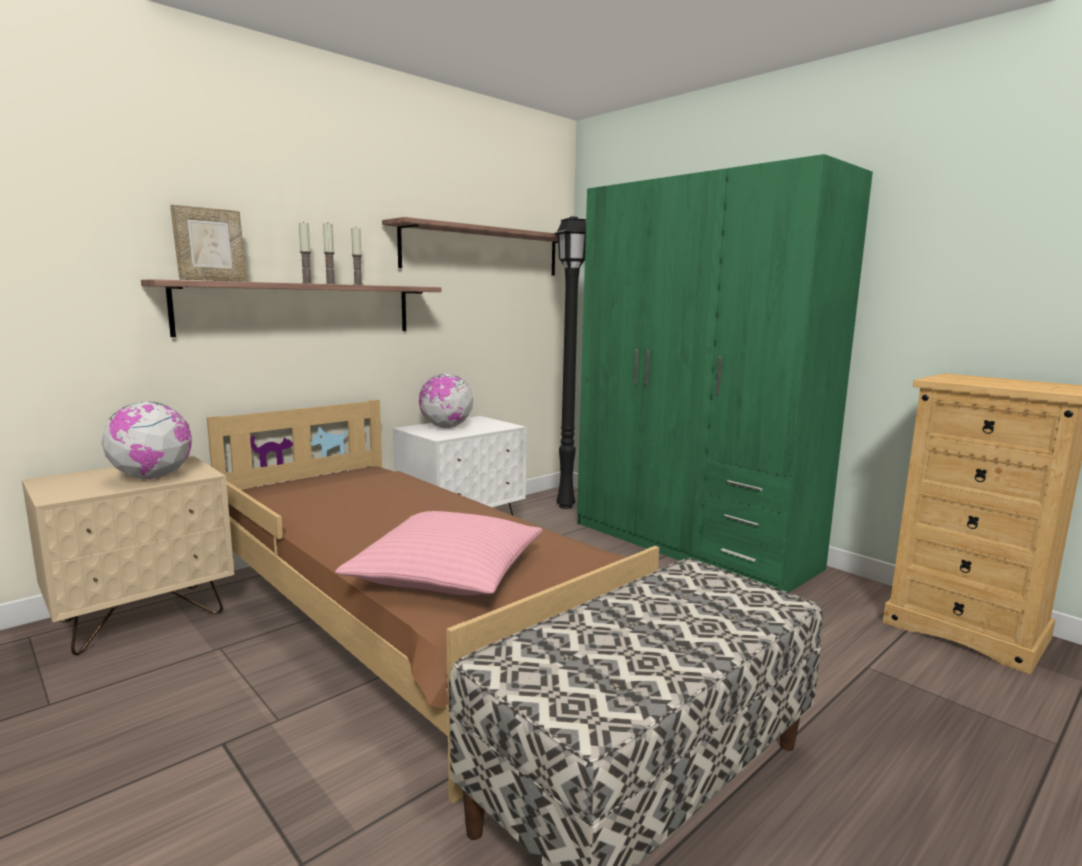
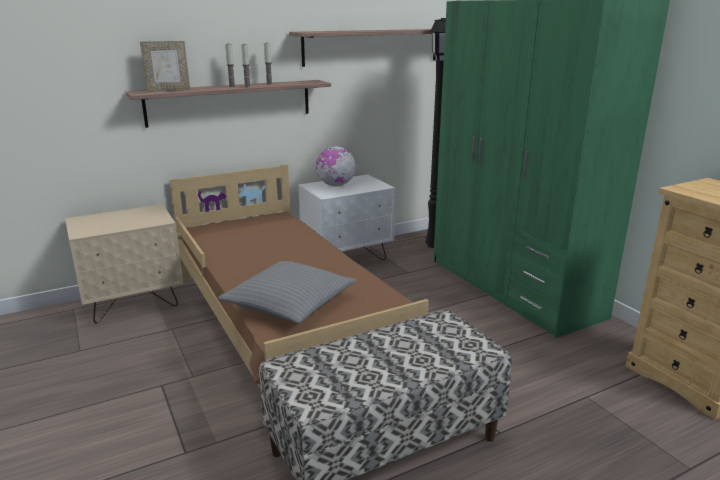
camera: 15 degrees right, 10 degrees up
(152, 477) = (134, 221): globe -> none
(447, 573) = (289, 303): pink pillow -> grey pillow

